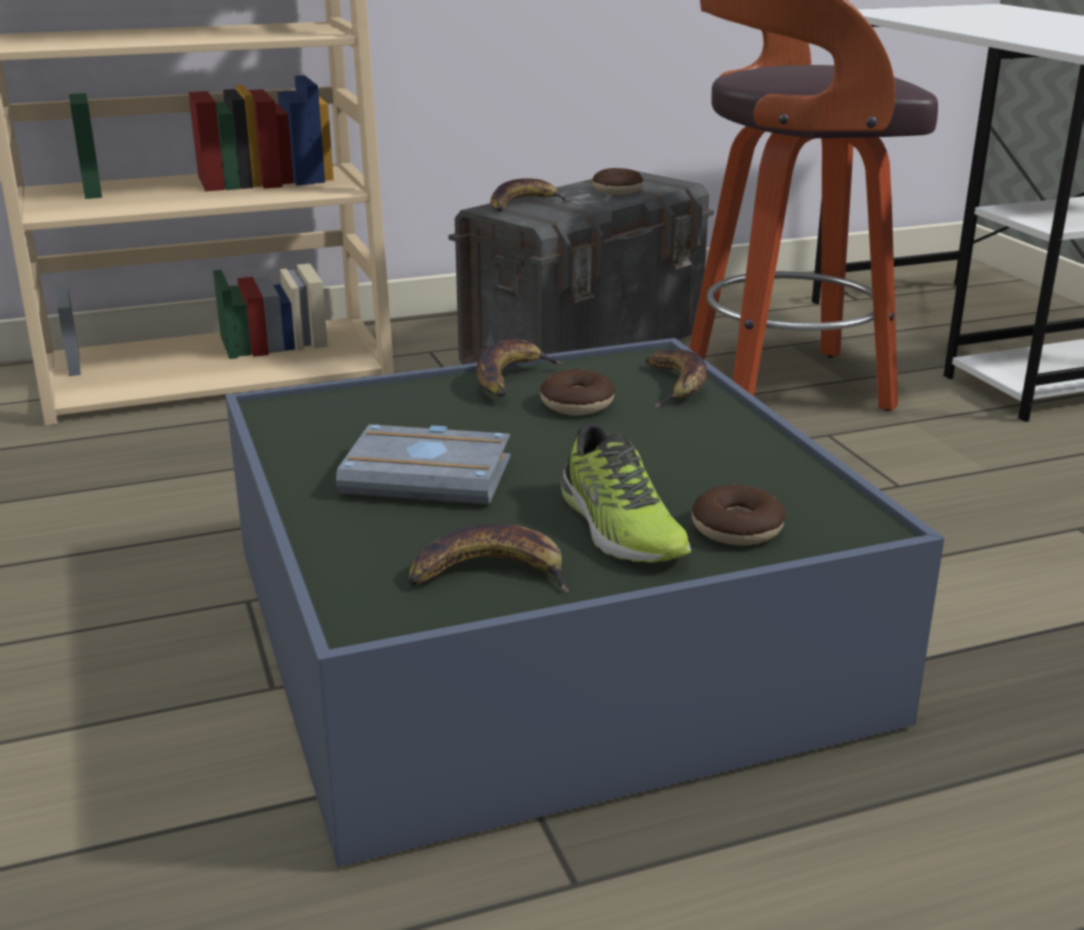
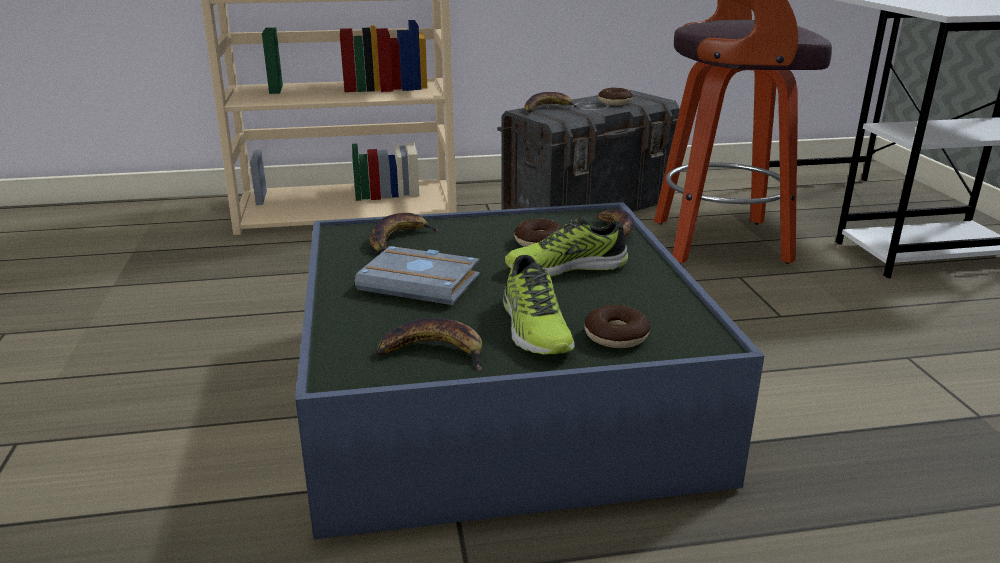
camera: 10 degrees right, 0 degrees up
(511, 377) = (501, 221): banana -> banana (399, 239)
(628, 437) = (565, 267): none -> shoe

